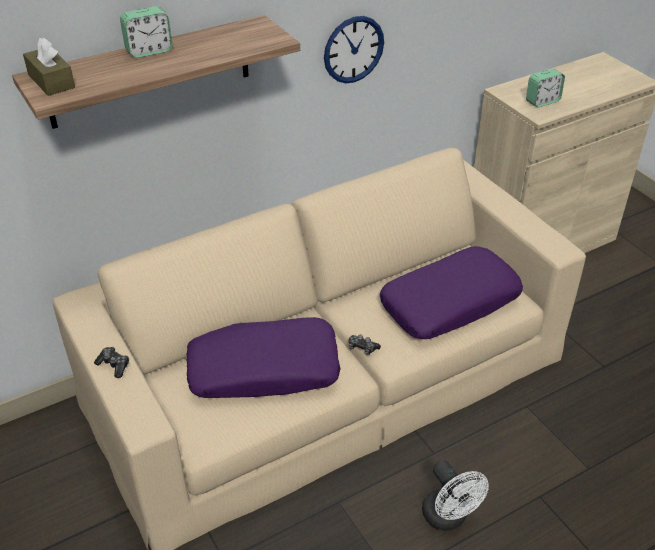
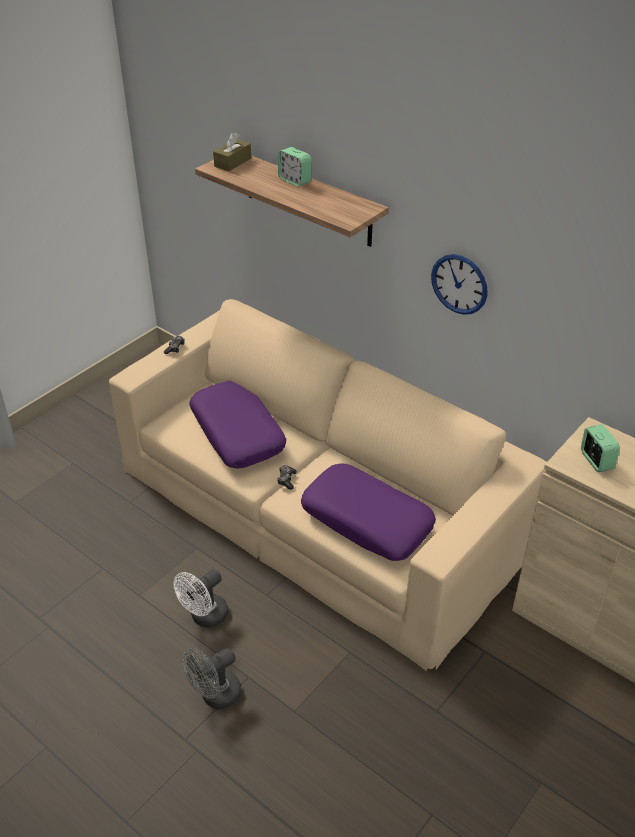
camera: 70 degrees right, 0 degrees up
(542, 101) = (596, 461): alarm clock -> alarm clock turned 150 degrees counterclockwise
(559, 533) = (215, 696): none -> grey fan

